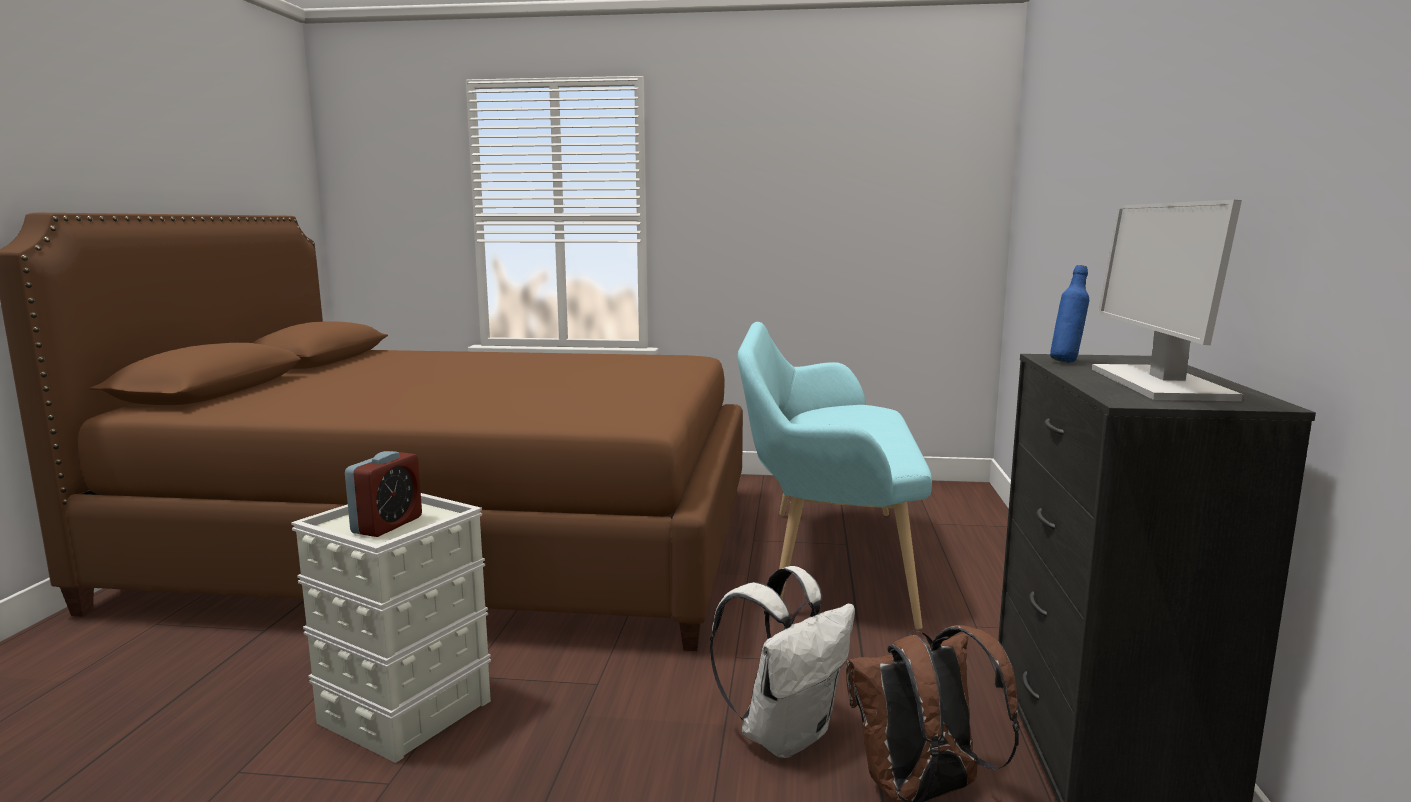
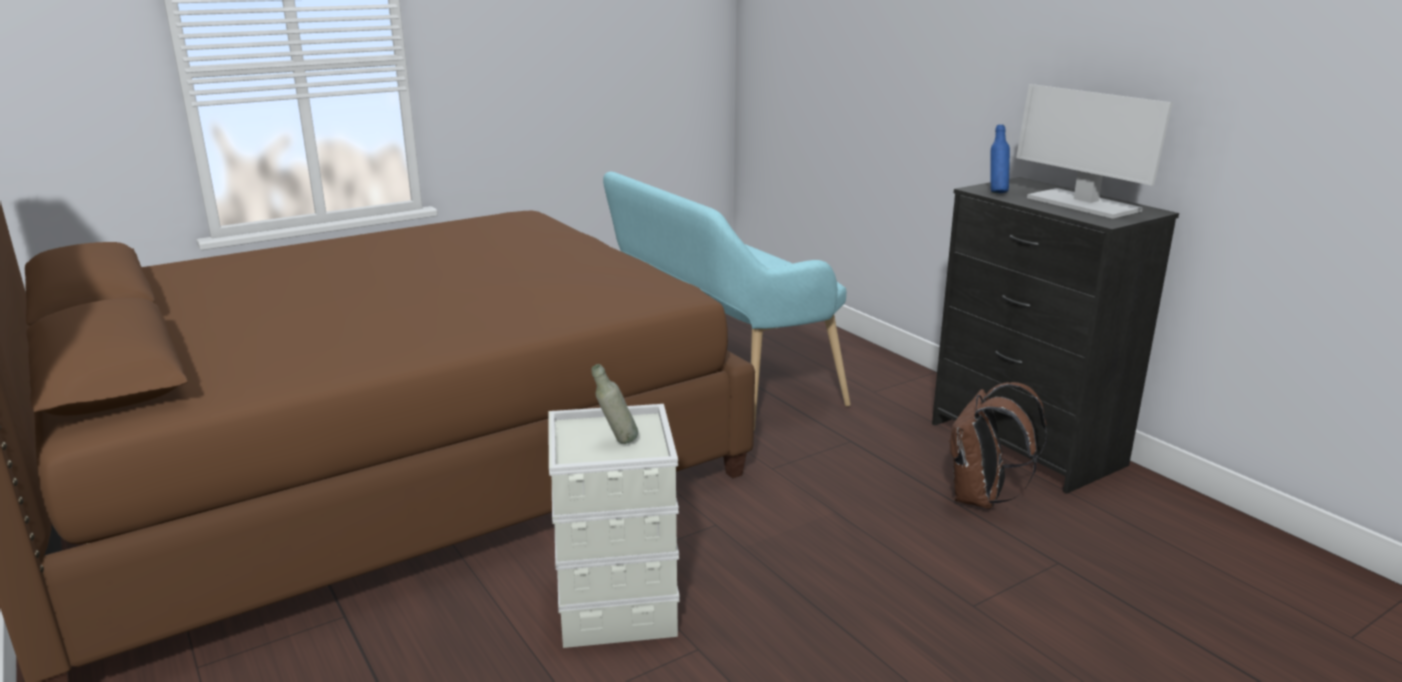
camera: 40 degrees left, 10 degrees up
(387, 525) = (616, 443): alarm clock -> grey bottle
(785, 734) = (875, 500): white backpack -> none

